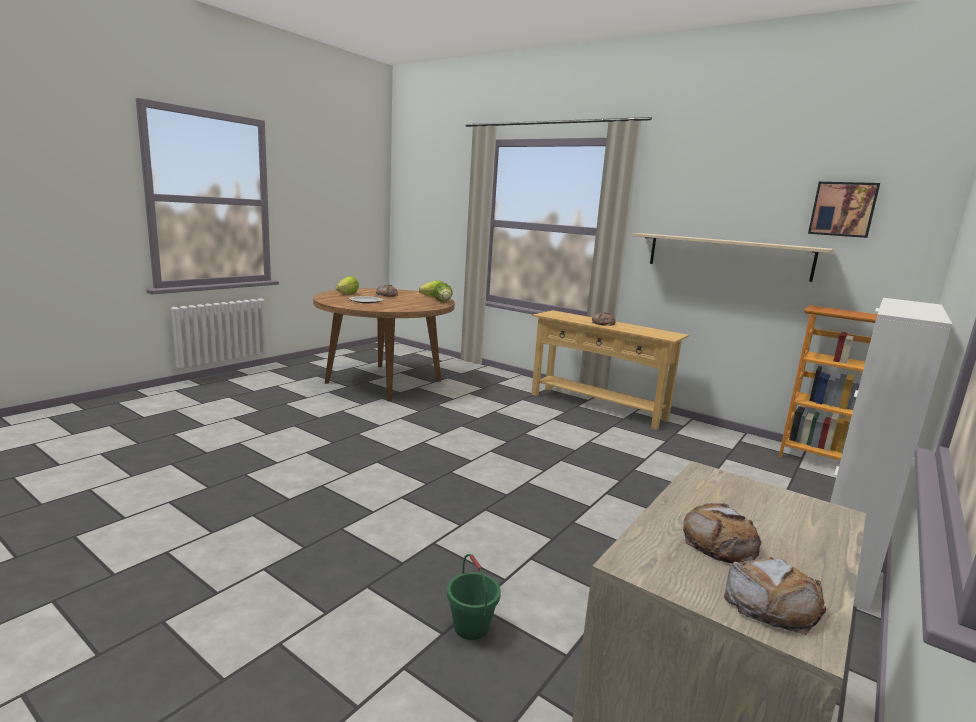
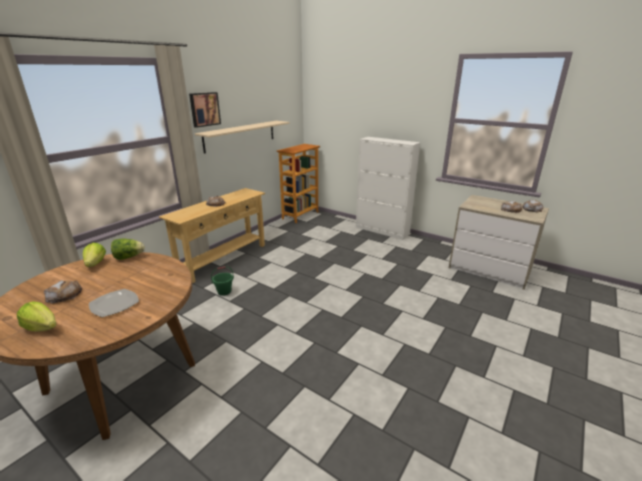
camera: 90 degrees left, 10 degrees up
(471, 627) = (473, 305): green bucket -> green bucket (224, 291)
(843, 209) = (275, 100): picture -> picture (204, 109)

